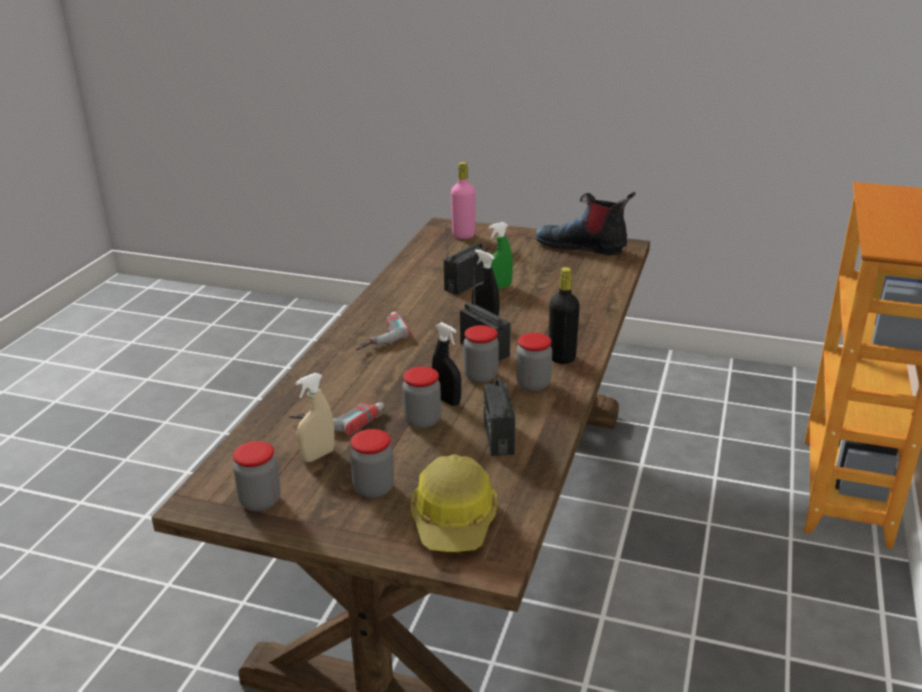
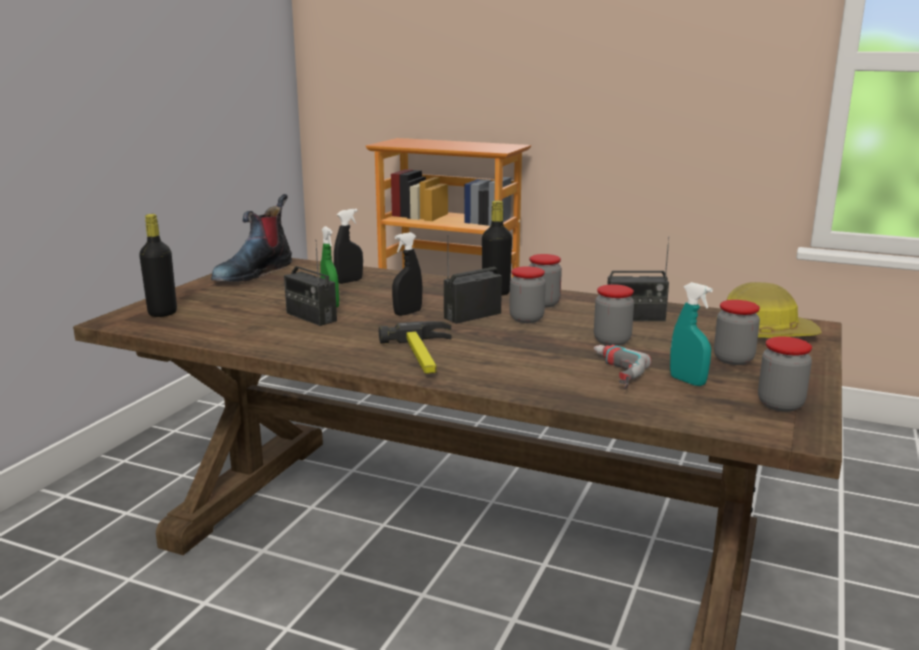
camera: 85 degrees left, 10 degrees down
(318, 455) = (687, 381): beige spray bottle -> turquoise spray bottle
(378, 335) = (424, 356): power drill -> hammer
(447, 400) = (573, 331): black spray bottle -> black spray bottle (349, 281)
(463, 235) = (162, 313): pink bottle -> black bottle

